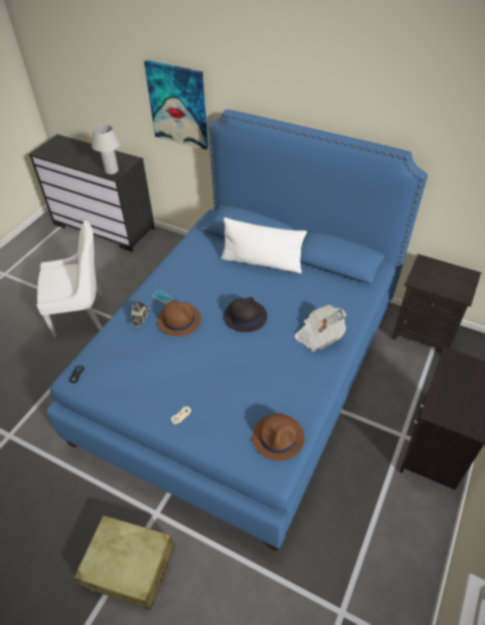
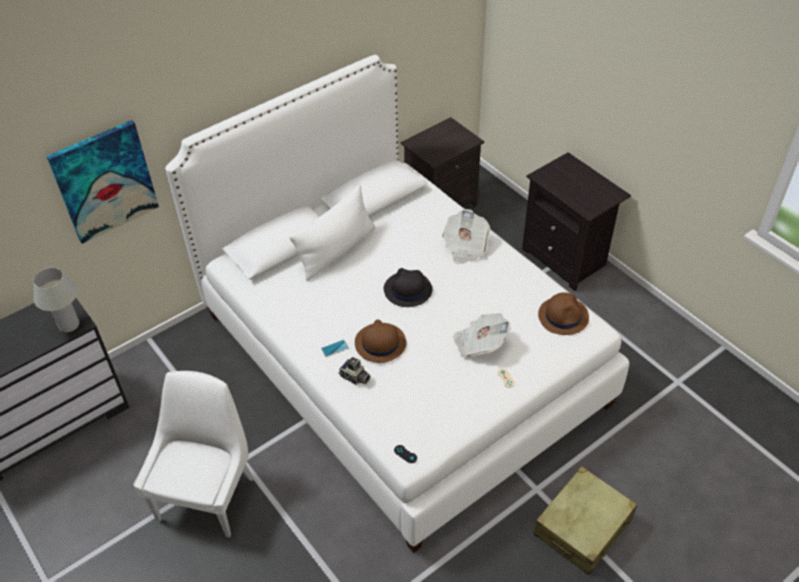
camera: 65 degrees left, 0 degrees up
(211, 383) = (479, 344): none -> newspaper
(243, 368) = (400, 358): blue bed -> white bed

